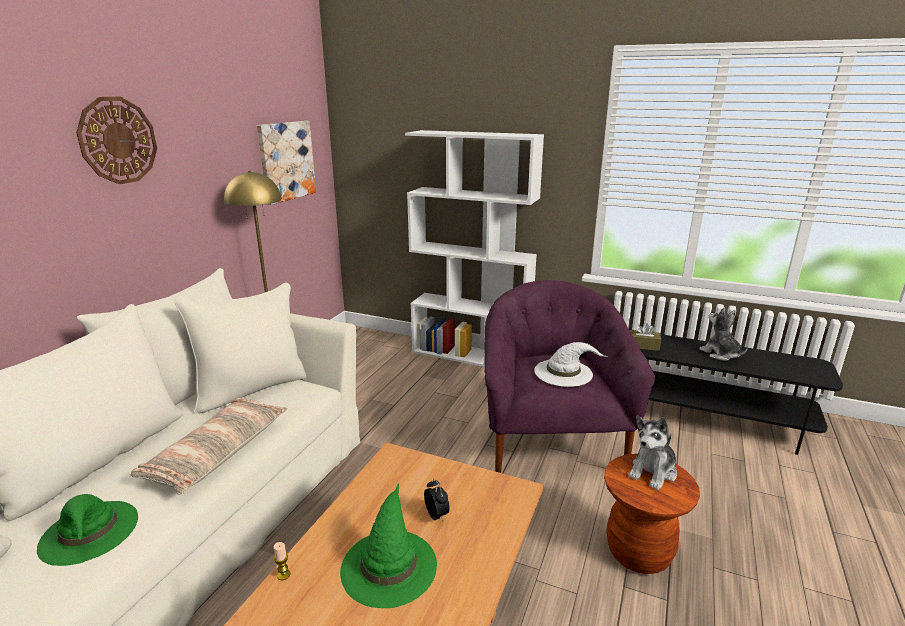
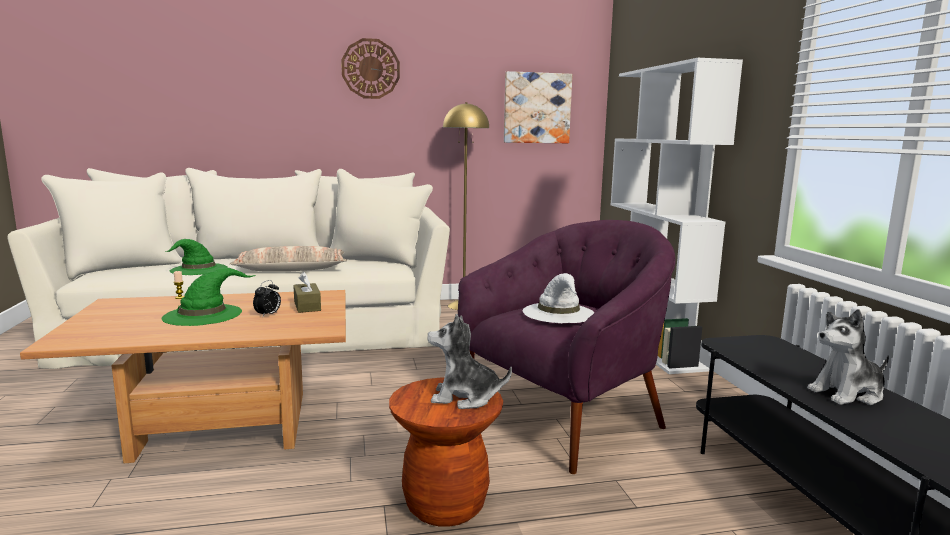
camera: 55 degrees right, 10 degrees down
(643, 346) = (746, 349): brown tissue box -> brown tissue box (307, 306)
(720, 354) = (847, 393): plush toy -> plush toy turned 135 degrees counterclockwise

